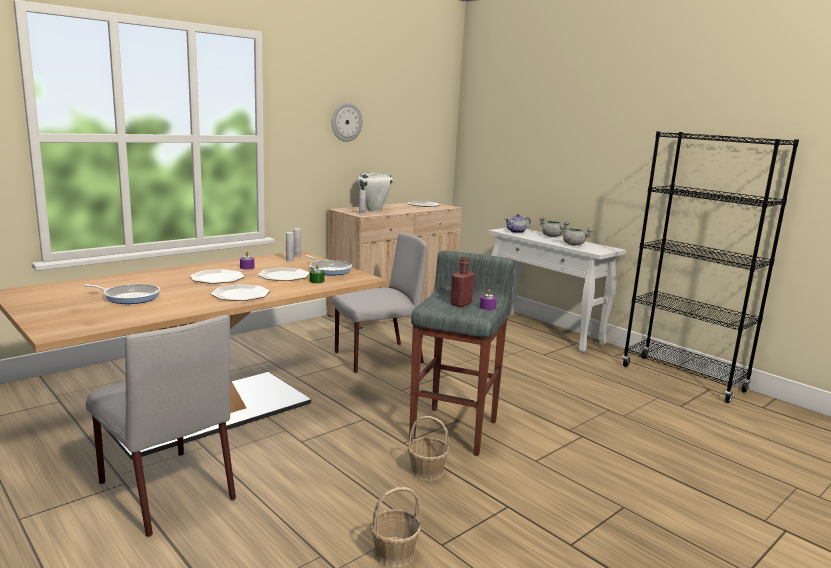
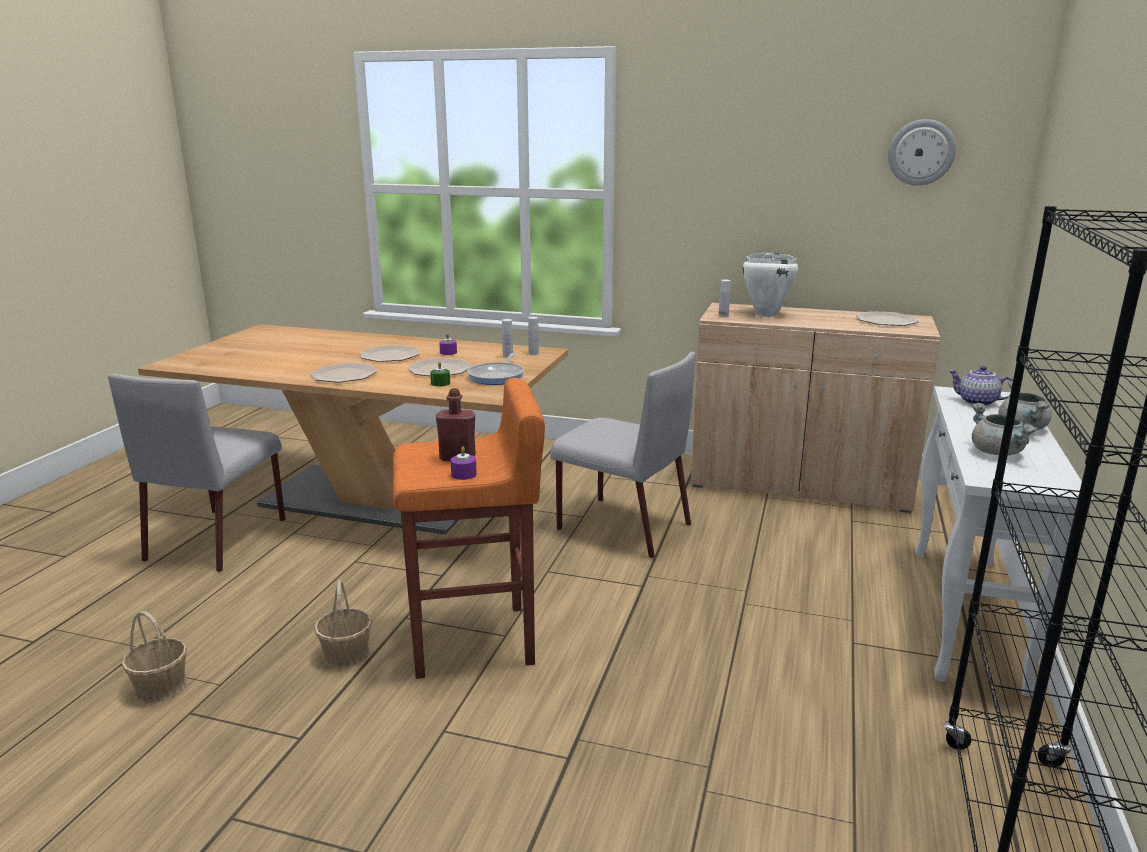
camera: 60 degrees right, 5 degrees up
(129, 297) = (287, 352): frying pan -> none
(346, 122) = (755, 171): wall clock -> wall clock (921, 152)
(455, 430) = (474, 641): grey stool -> orange stool

